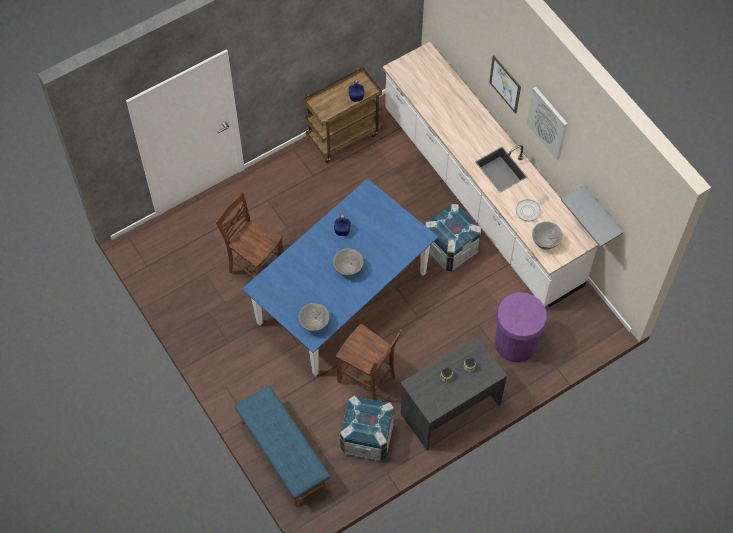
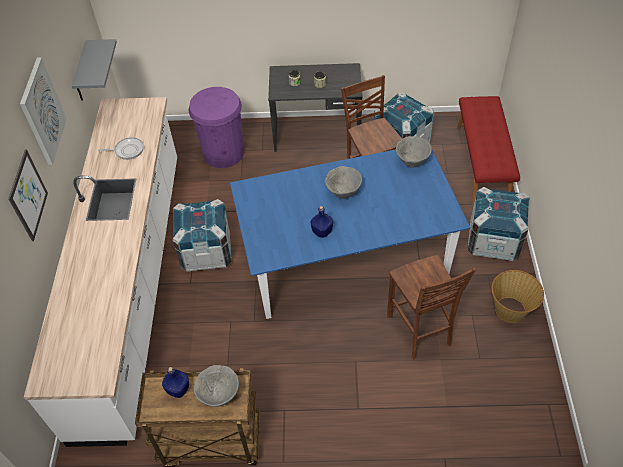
camera: 145 degrees left, 10 degrees down
(198, 321) = (510, 310): none -> basket
(237, 375) = (493, 241): none -> crate
(283, 455) = (482, 163): blue bench -> red bench
(545, 242) = (143, 119): grey bowl -> grey bowl (219, 396)

